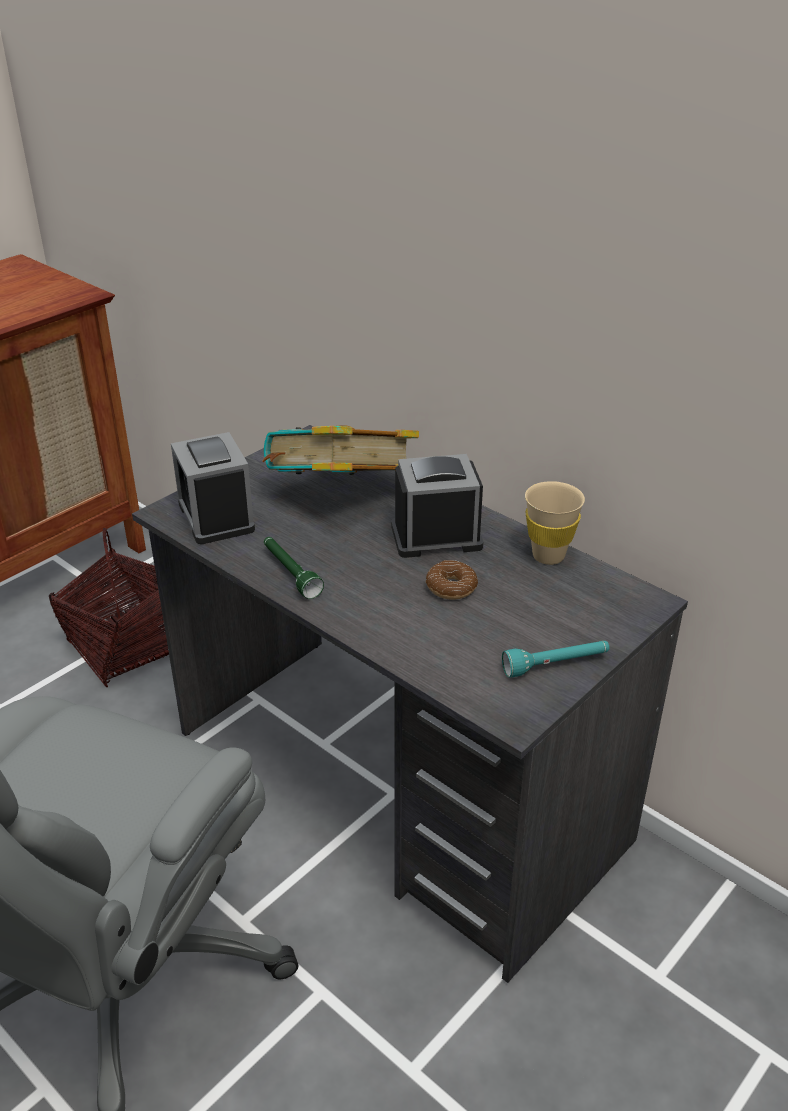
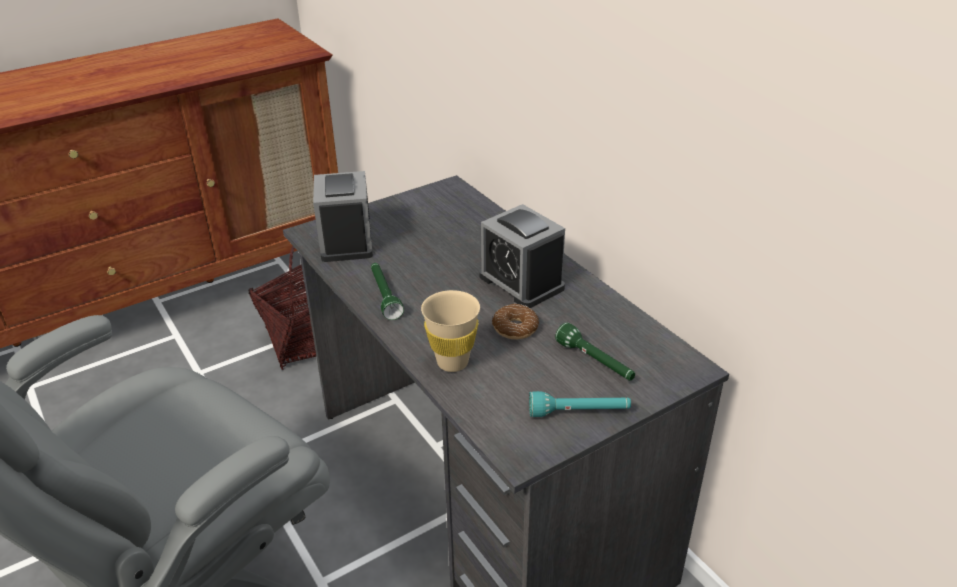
camera: 15 degrees right, 0 degrees up
(341, 497) = (455, 238): book -> none
(436, 536) = (521, 282): alarm clock -> alarm clock turned 135 degrees counterclockwise
(548, 556) = (614, 313): beige cup -> beige cup (452, 362)
(550, 610) = (595, 362): none -> green flashlight

